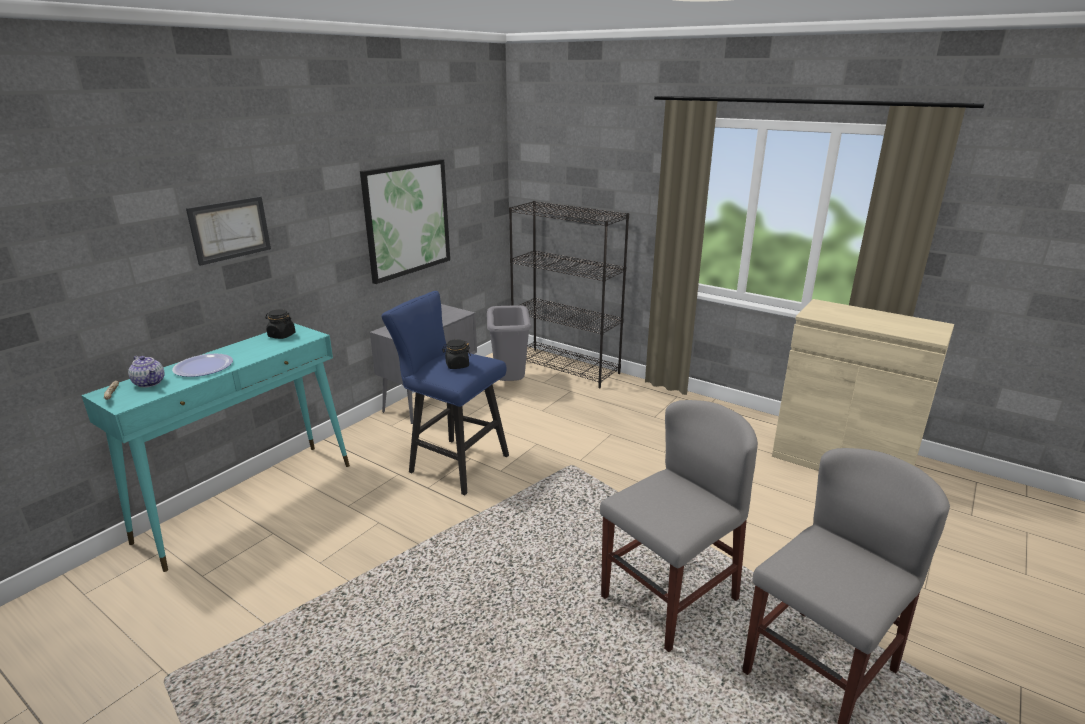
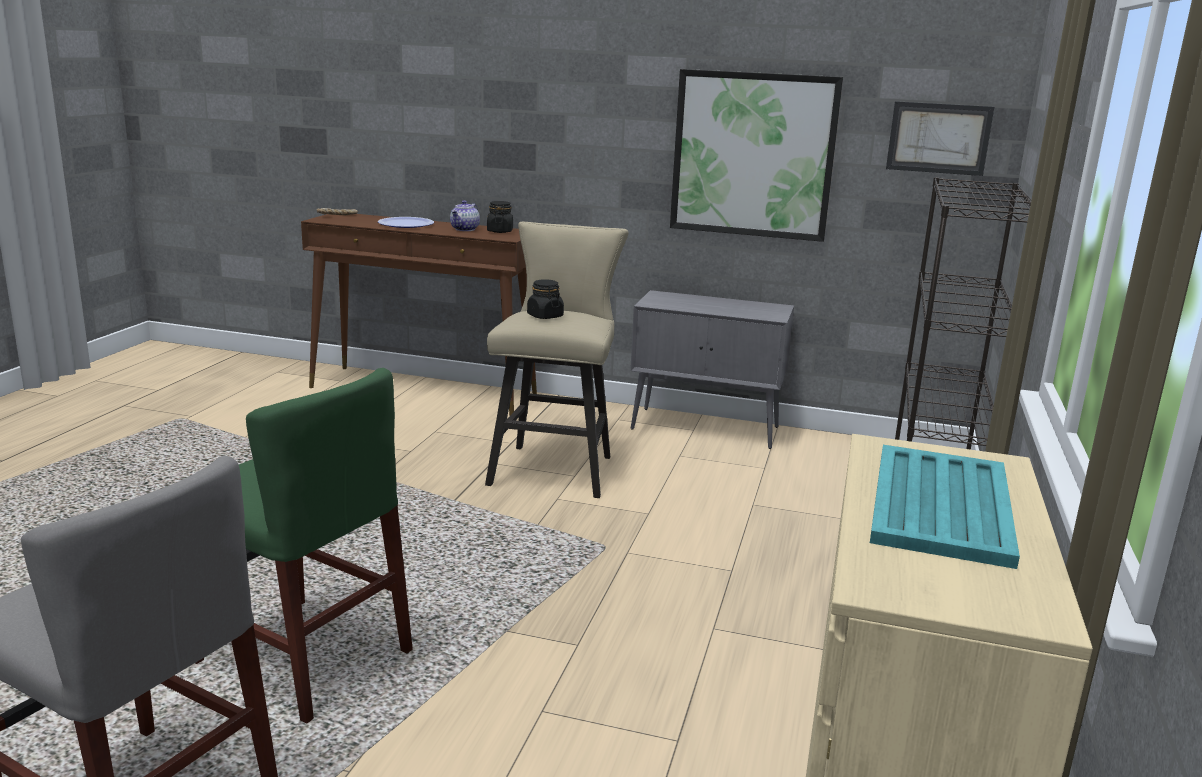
camera: 70 degrees right, 5 degrees down
(150, 383) = (364, 219): teapot -> teapot (465, 229)
(230, 229) = (497, 103): picture -> picture (938, 138)
(250, 500) = (424, 391): turquoise console table -> brown console table
(453, 463) = (555, 467): blue stool -> beige stool
(509, 383) = (814, 469): grey trash can -> none
(669, 598) = (302, 657): grey chair -> green chair
(863, 318) = (941, 504): none -> turquoise tray

